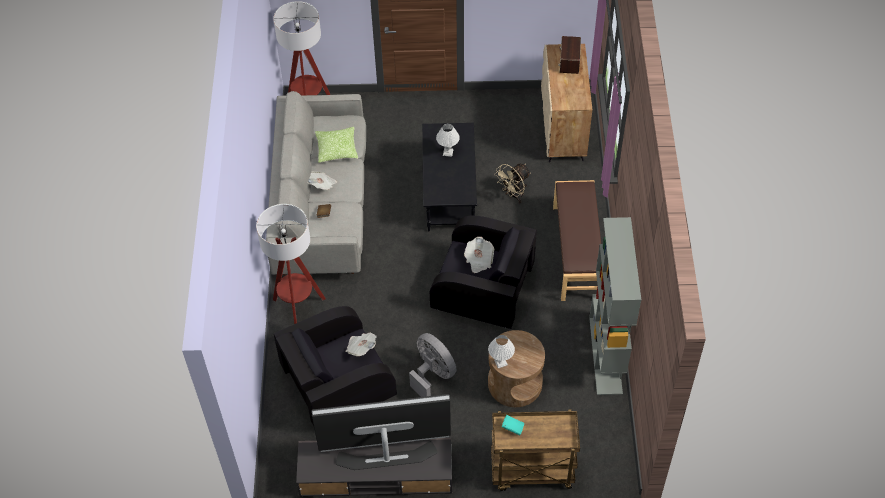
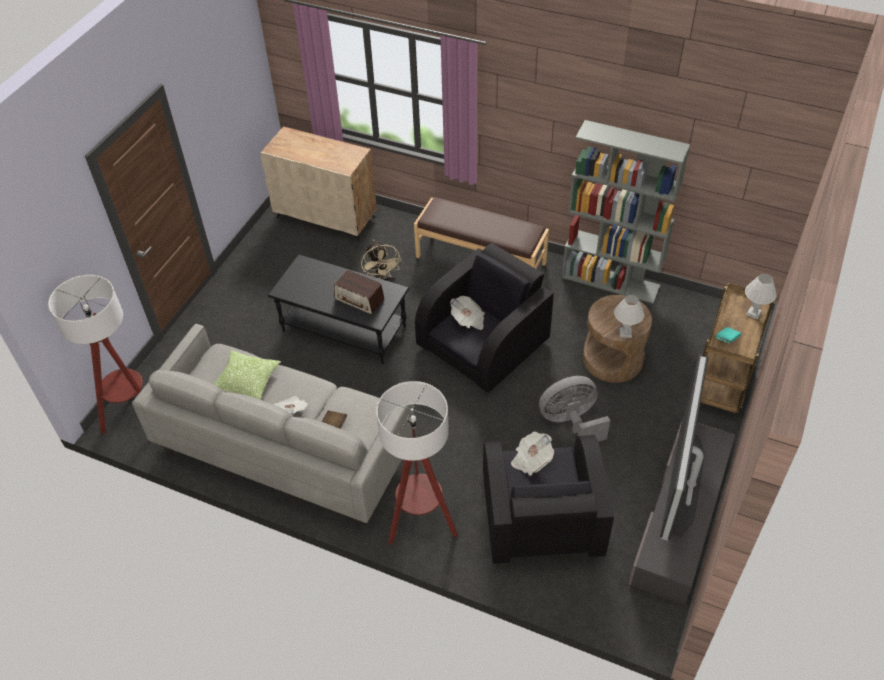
camera: 65 degrees left, 5 degrees down
(448, 152) = (323, 287): white table lamp -> white table lamp (753, 313)
(569, 61) = (296, 143): radio -> radio (359, 299)

